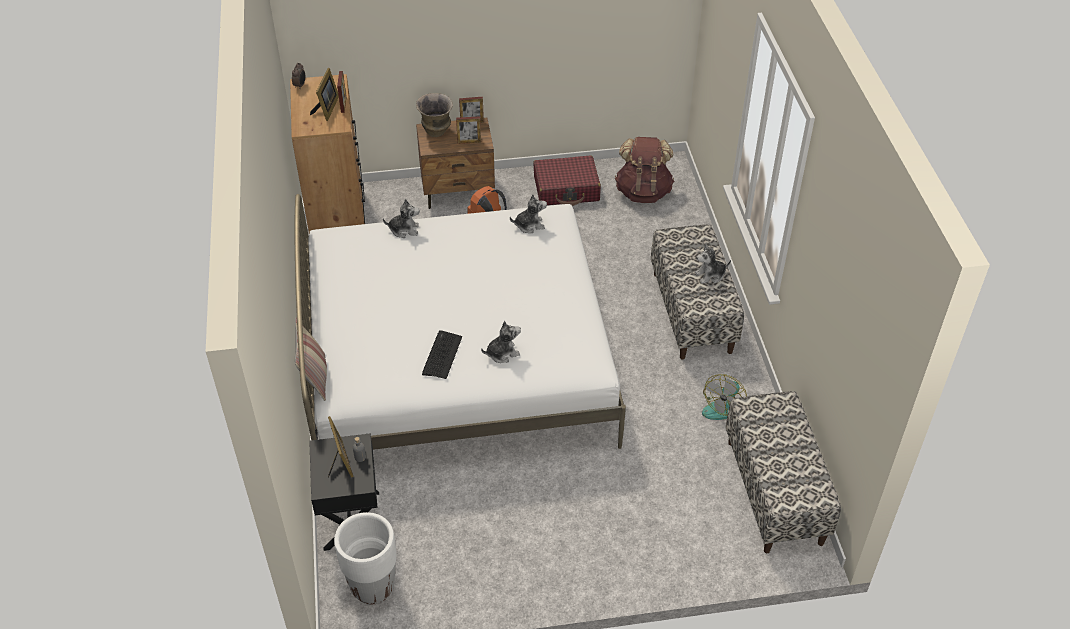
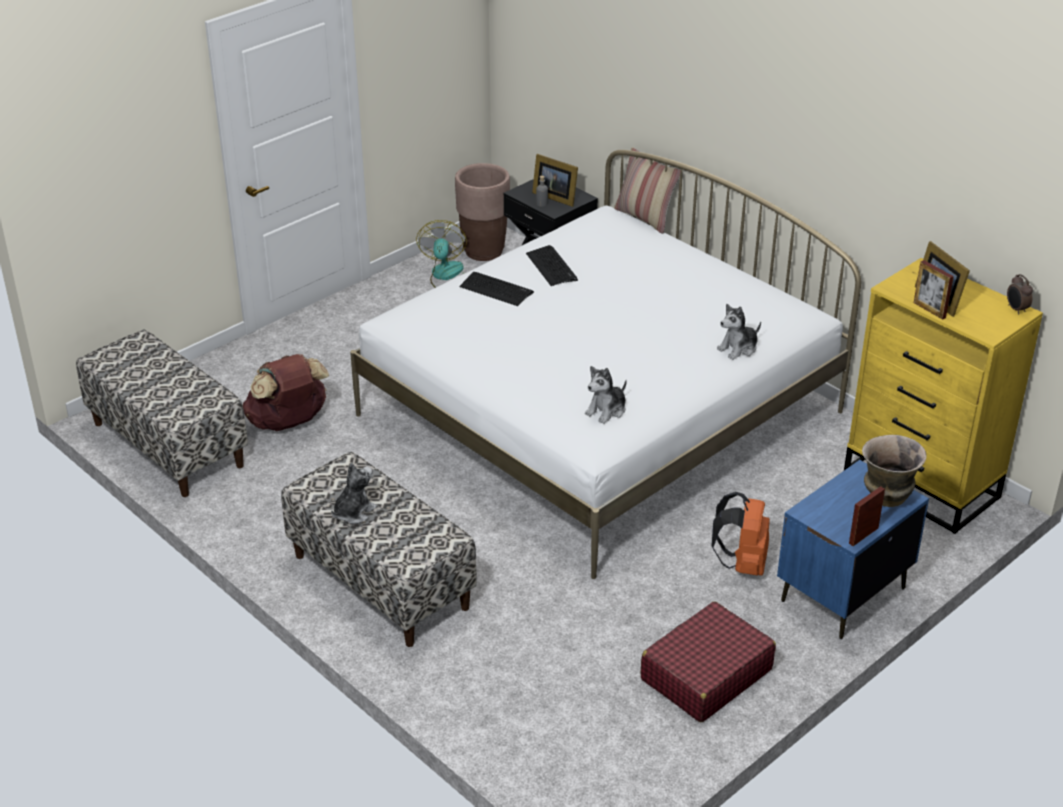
camera: 145 degrees right, 10 degrees down
(338, 222) = (922, 485): brown dresser -> yellow dresser
(372, 587) = (484, 251): white planter -> brown planter
(458, 191) = (842, 594): brown nightstand -> blue nightstand
(469, 142) = (827, 505): picture frame -> none
(502, 353) = (496, 289): plush toy -> keyboard
(643, 192) = (591, 729): brown backpack -> brown backpack (288, 423)
(723, 406) = (271, 496): fan -> fan (447, 276)

